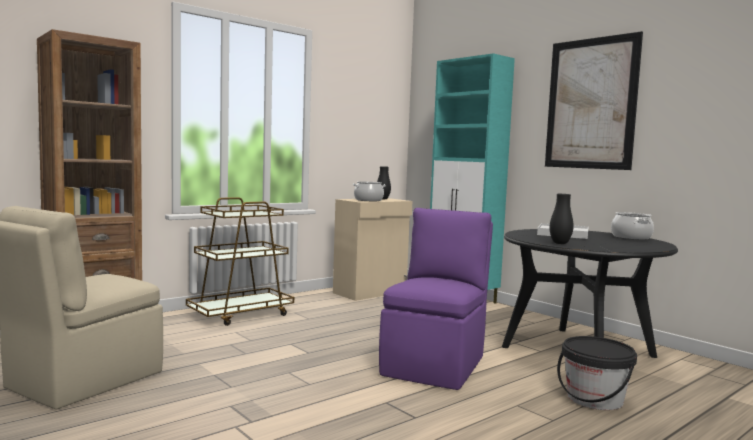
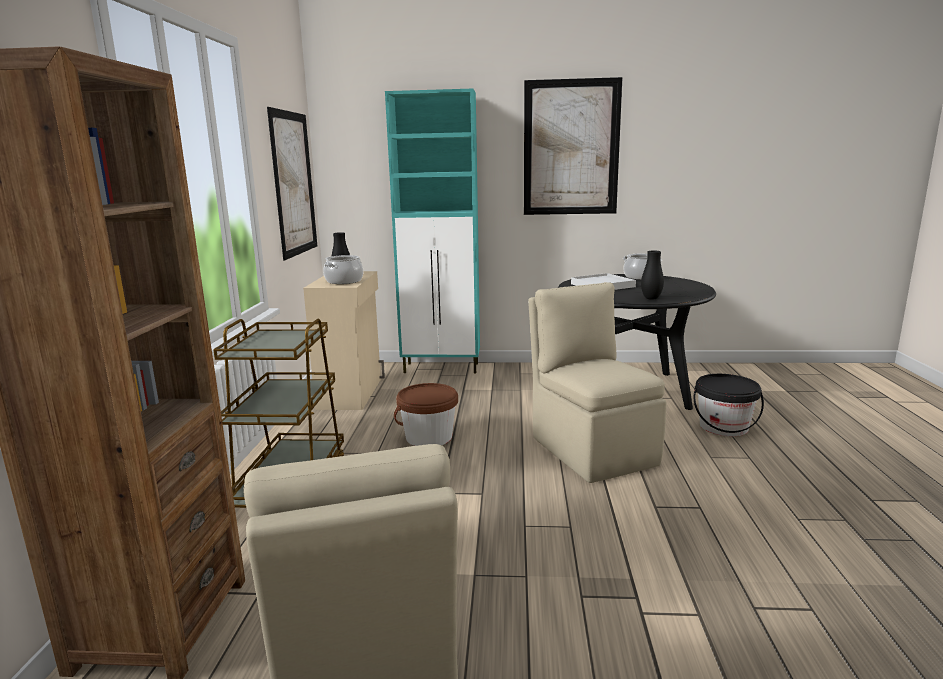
camera: 45 degrees left, 10 degrees up
(354, 322) = (428, 437): none -> brown bucket
(370, 130) = (294, 184): none -> picture
(435, 365) = (592, 449): purple chair -> beige chair

